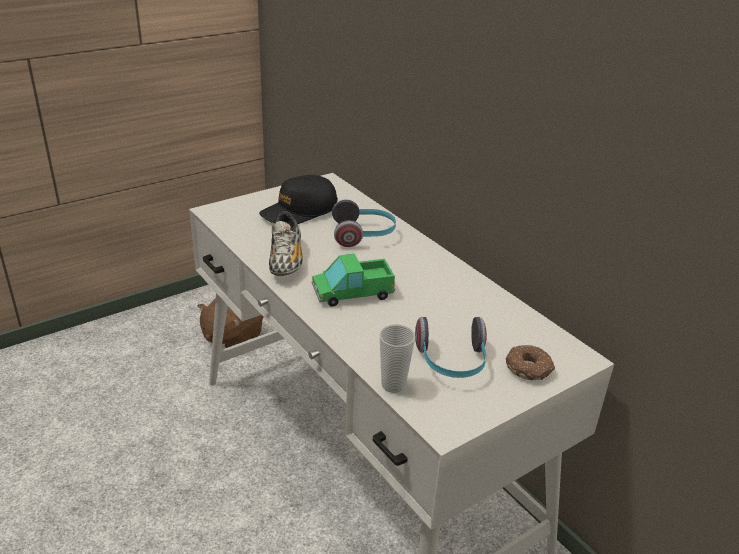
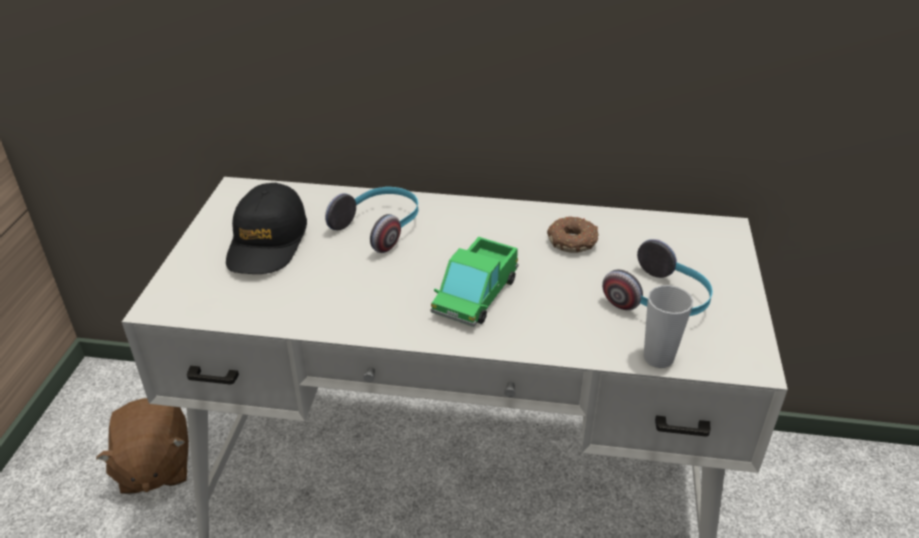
camera: 45 degrees left, 5 degrees up
(286, 260) = (352, 307): shoe -> none
(529, 369) = (713, 264): donut -> donut (573, 241)

